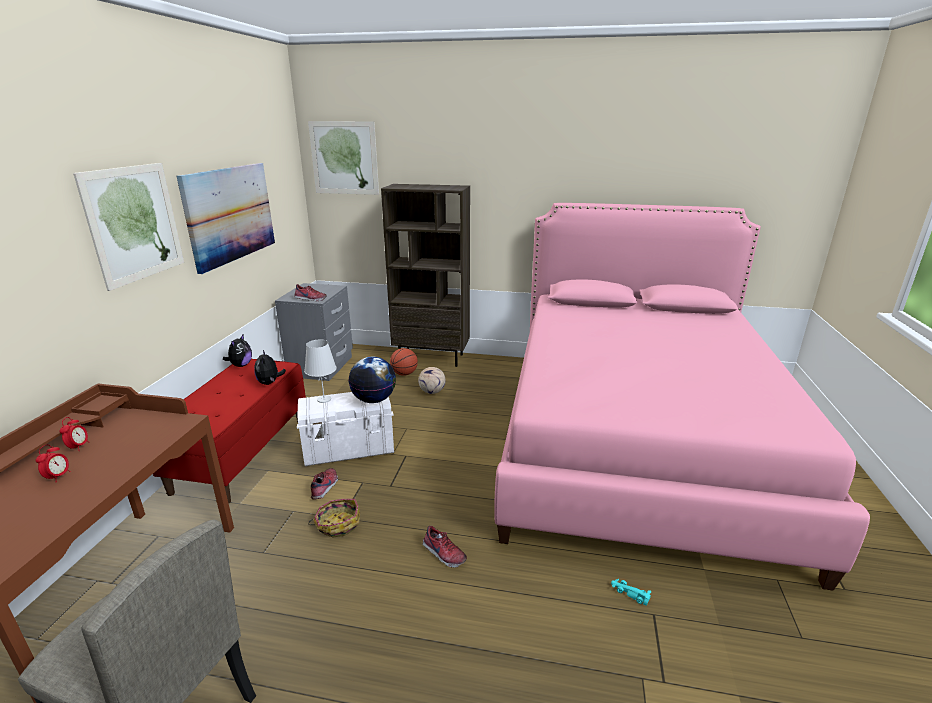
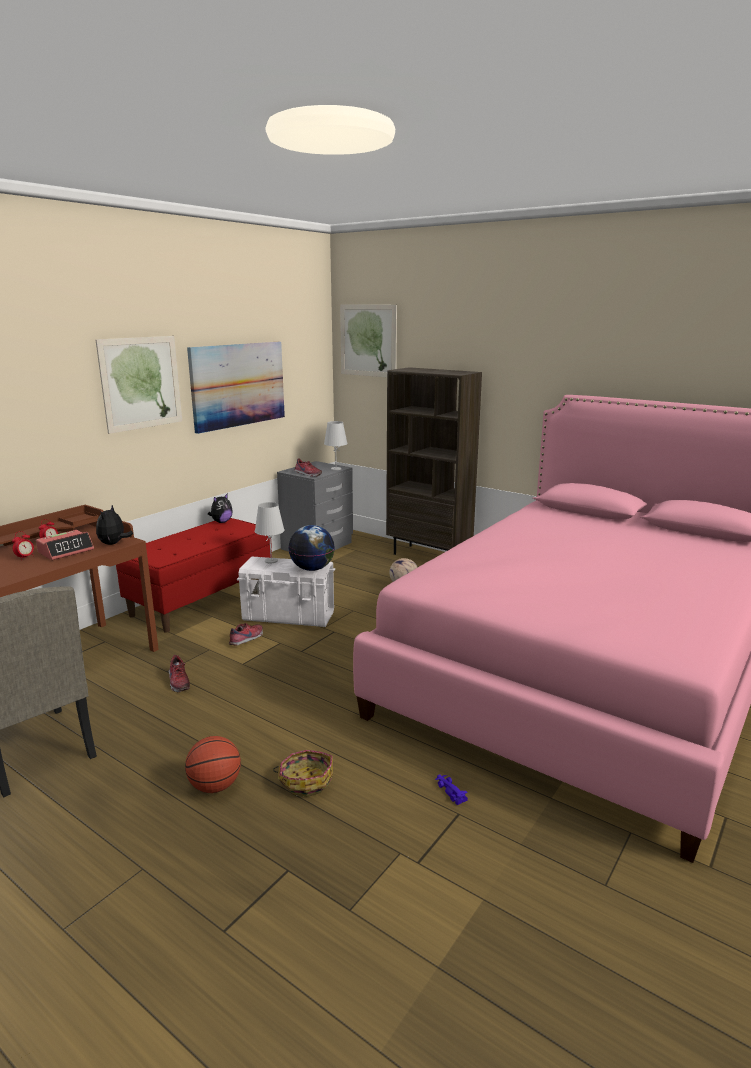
camera: 25 degrees right, 5 degrees down
(112, 453) = (66, 551): none -> alarm clock
(270, 383) = (232, 538): plush toy -> plush toy (114, 544)
(333, 289) = (336, 469): none -> white table lamp
(338, 524) = (236, 667): basket -> basket (306, 780)
(404, 374) = (389, 565): basketball -> basketball (215, 786)
(443, 554) = (303, 711): shoe -> shoe (178, 681)
(629, 593) = (450, 791): turquoise toy car -> purple toy car

